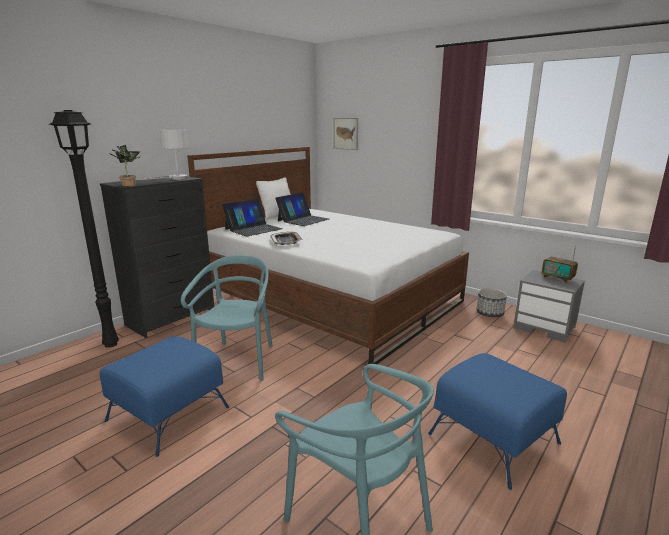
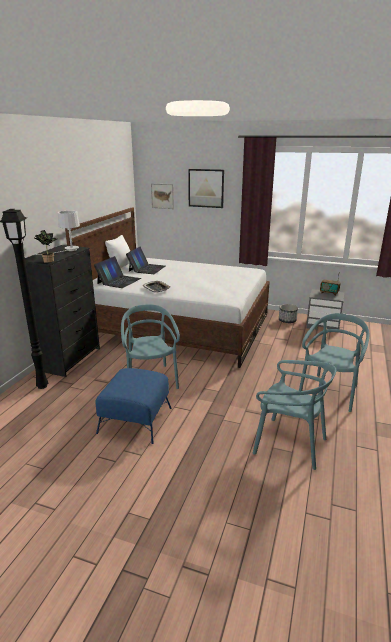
camera: 20 degrees left, 5 degrees up
(396, 122) = (206, 188): none -> picture
(494, 439) = (330, 392): blue ottoman -> turquoise chair

